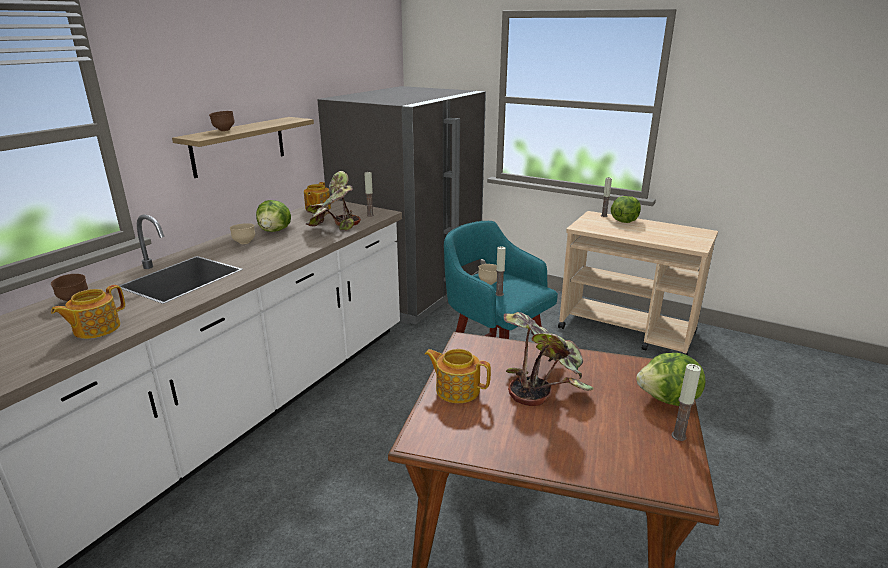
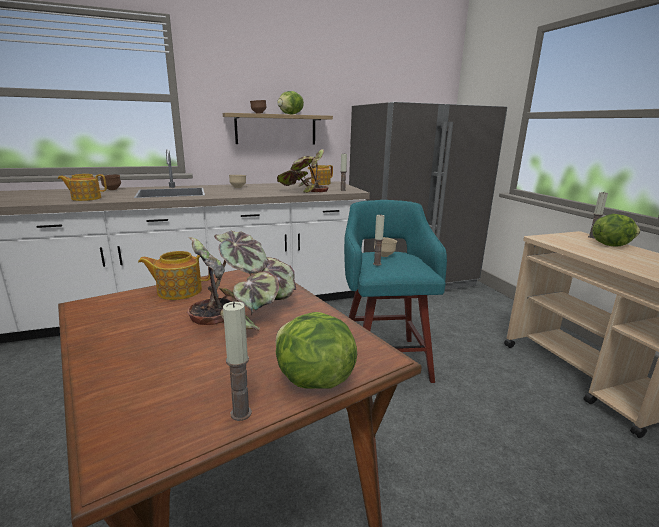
camera: 40 degrees right, 5 degrees down
(275, 231) = (268, 187): lettuce -> lettuce (291, 114)
(457, 389) = (178, 291): teapot -> teapot turned 75 degrees counterclockwise

